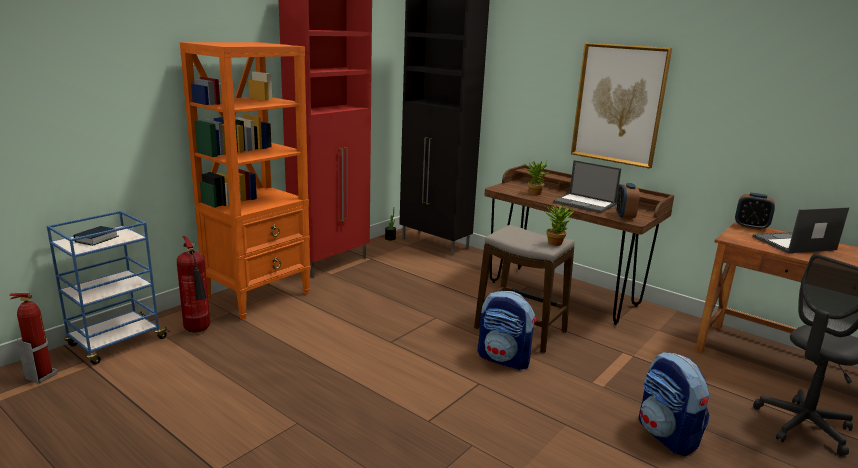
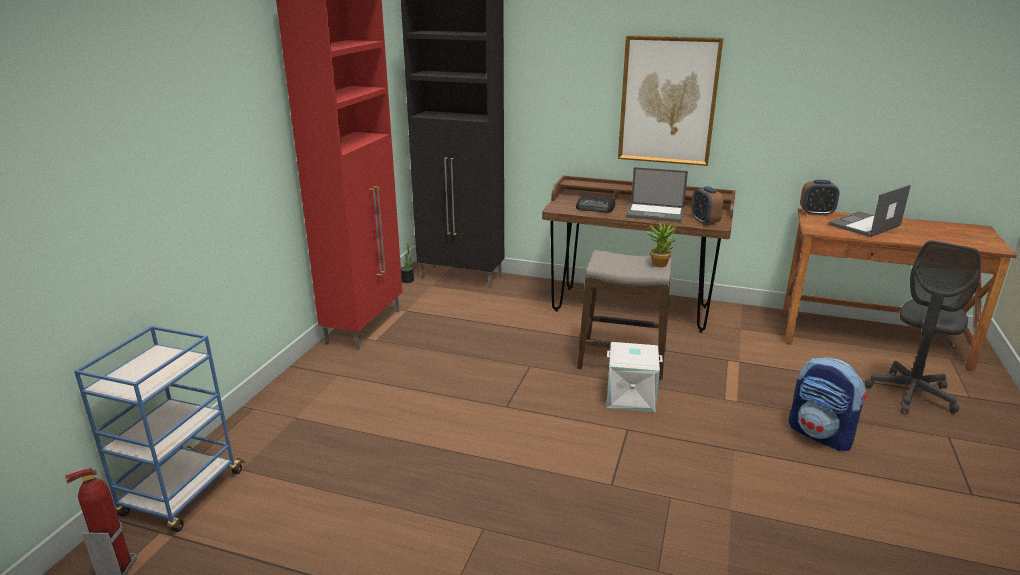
camera: 20 degrees left, 5 degrees up
(96, 239) = (146, 372): book -> none
(199, 330) = (276, 450): fire extinguisher -> none
(259, 296) = (313, 388): orange bookcase -> none
(504, 359) = (631, 396): backpack -> white storage box
(534, 193) = (595, 208): potted plant -> radio

